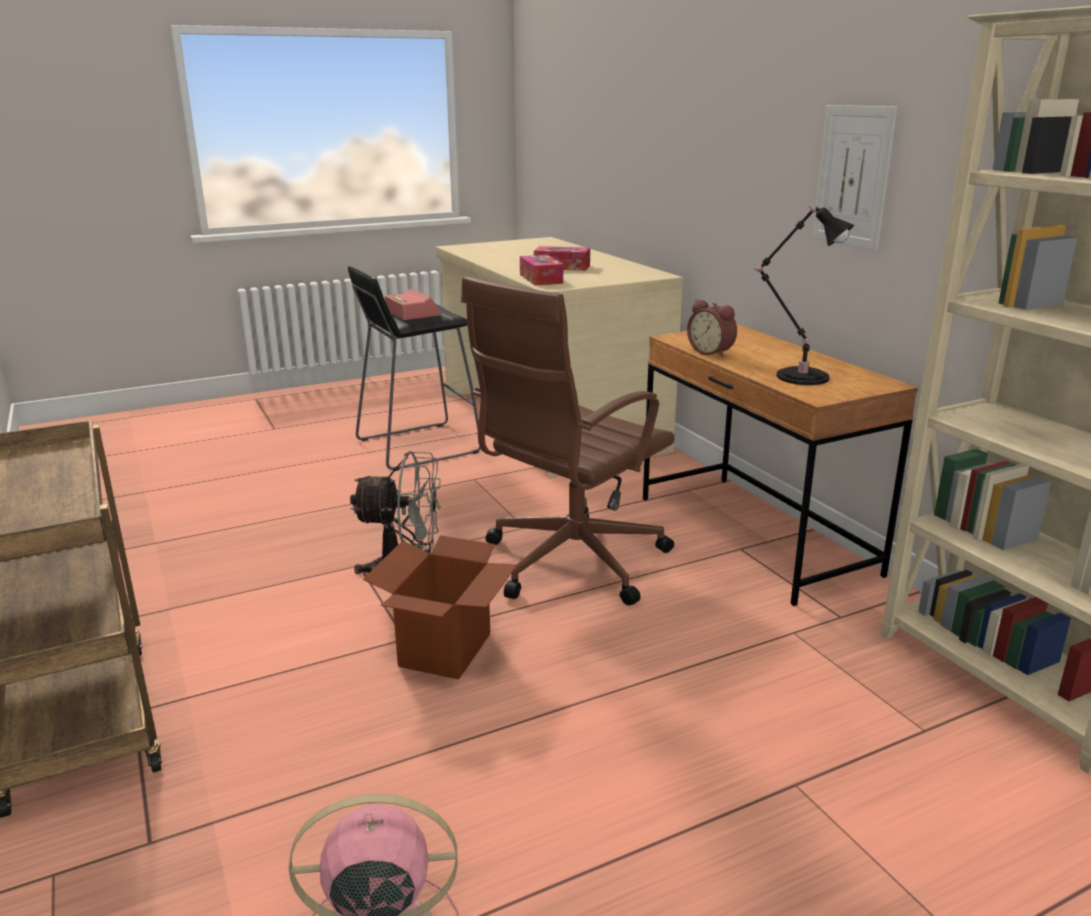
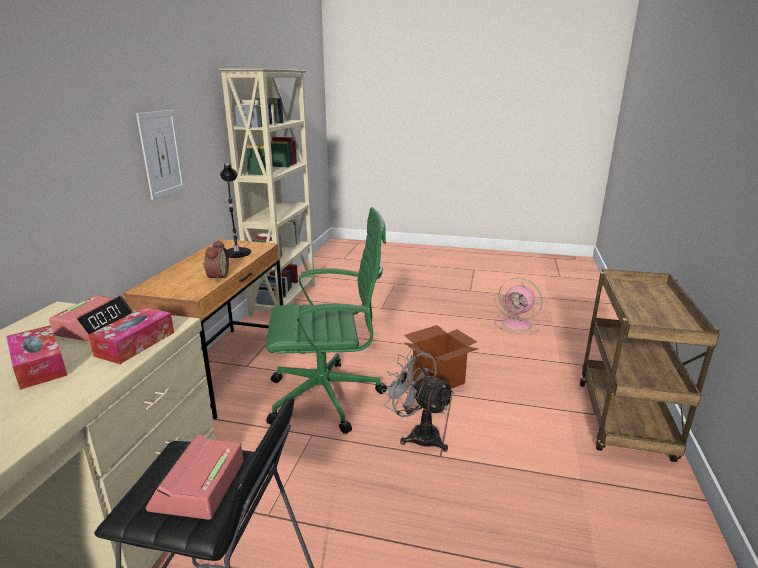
camera: 140 degrees left, 0 degrees up
(570, 563) = (328, 397): brown office chair -> green office chair
(599, 277) = (95, 325): none -> alarm clock

